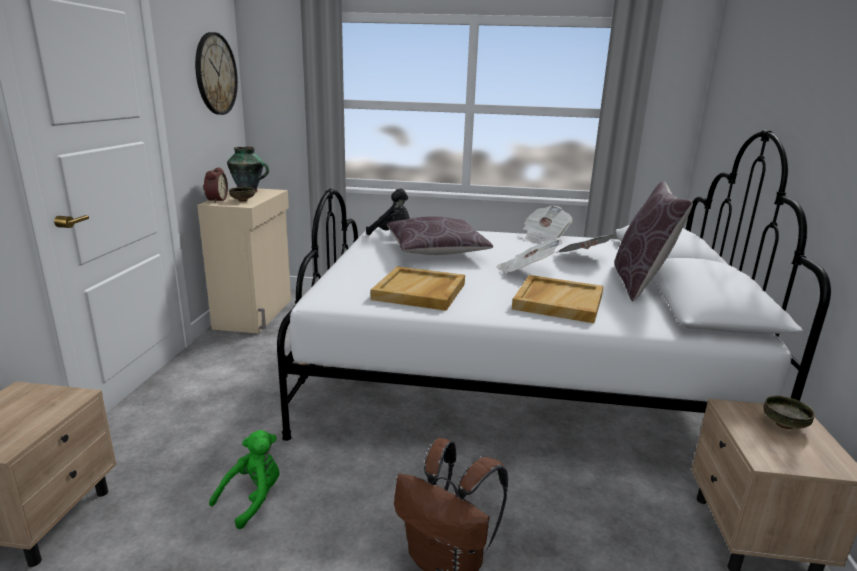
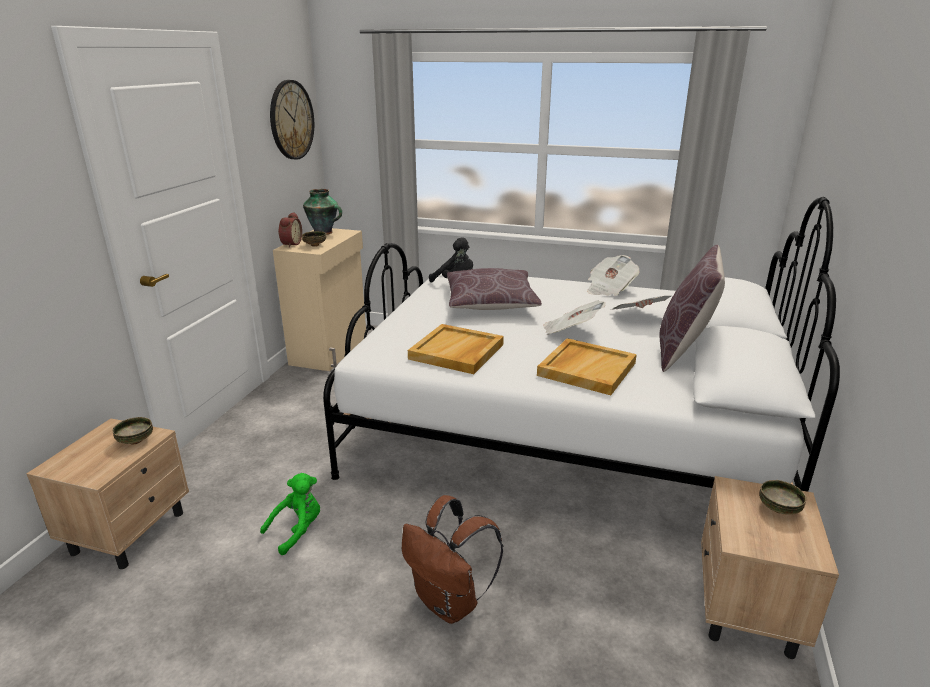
camera: 10 degrees right, 5 degrees up
(52, 404) = (135, 441): none -> bowl

